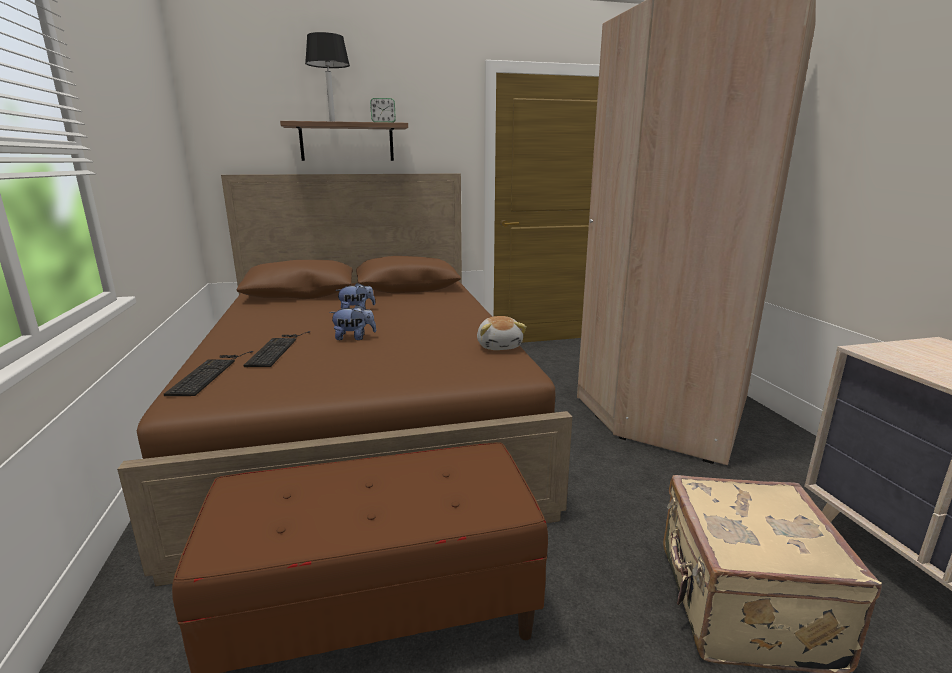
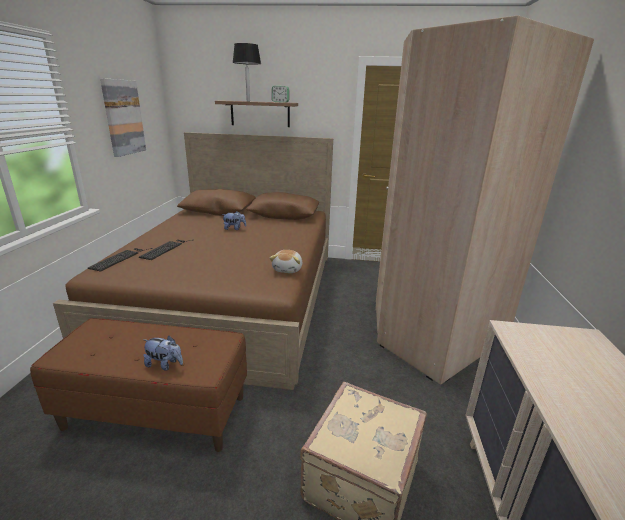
camera: 20 degrees right, 5 degrees up
(140, 142) = (123, 117): none -> picture
(354, 338) = (212, 248): plush toy -> plush toy (165, 364)

